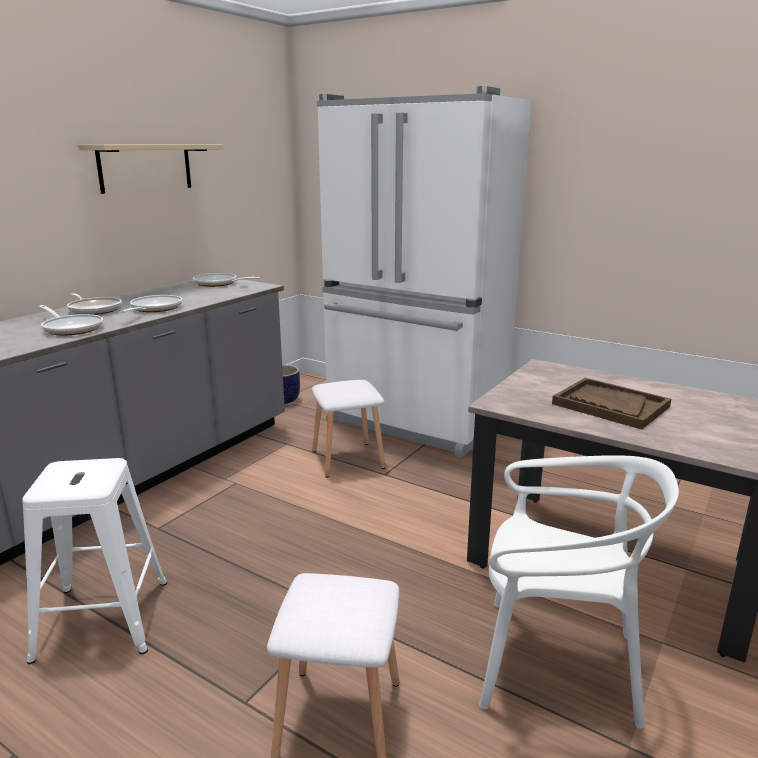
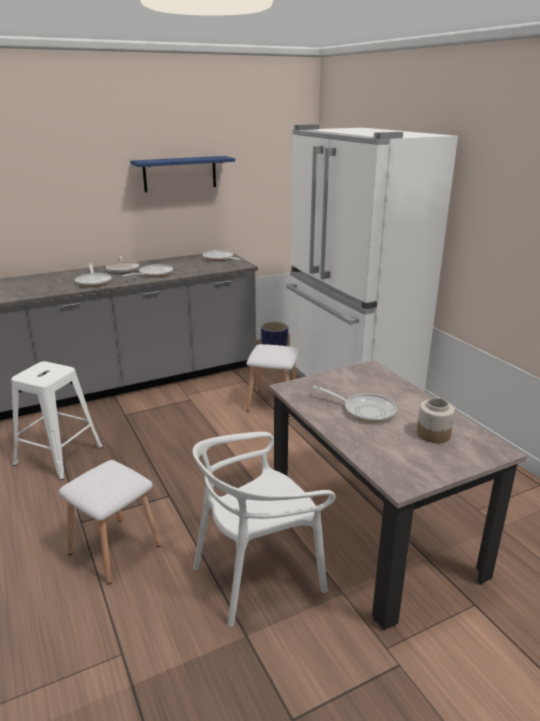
camera: 30 degrees right, 5 degrees up
(145, 167) = (180, 173): beige shelf -> blue shelf
(556, 664) = (258, 575): white chair -> white chair turned 105 degrees clockwise
(610, 405) = (365, 410): brown tray -> frying pan
(706, 410) = (433, 434): none -> jar

